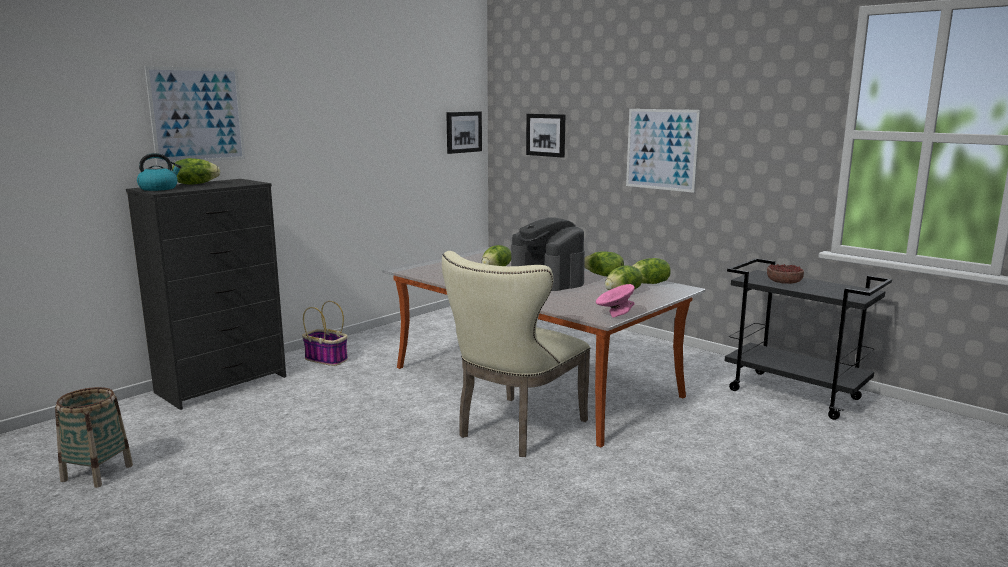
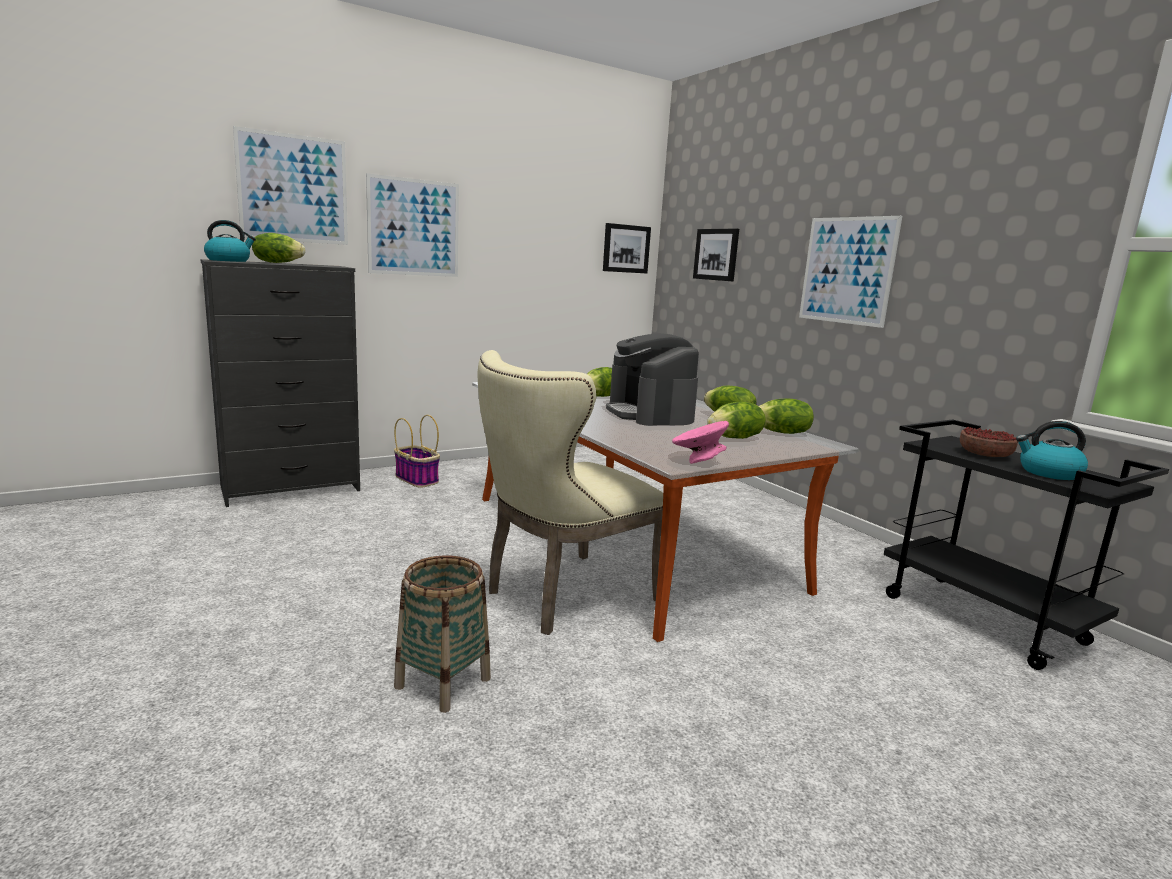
camera: 15 degrees right, 0 degrees up
(97, 473) = (78, 558): basket -> basket (443, 682)
(297, 136) = (413, 227): none -> picture
(826, 290) = (1048, 473): none -> kettle

